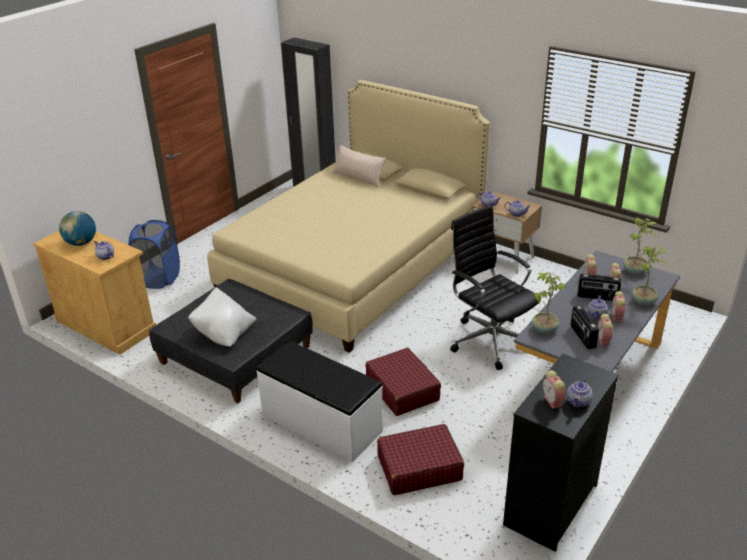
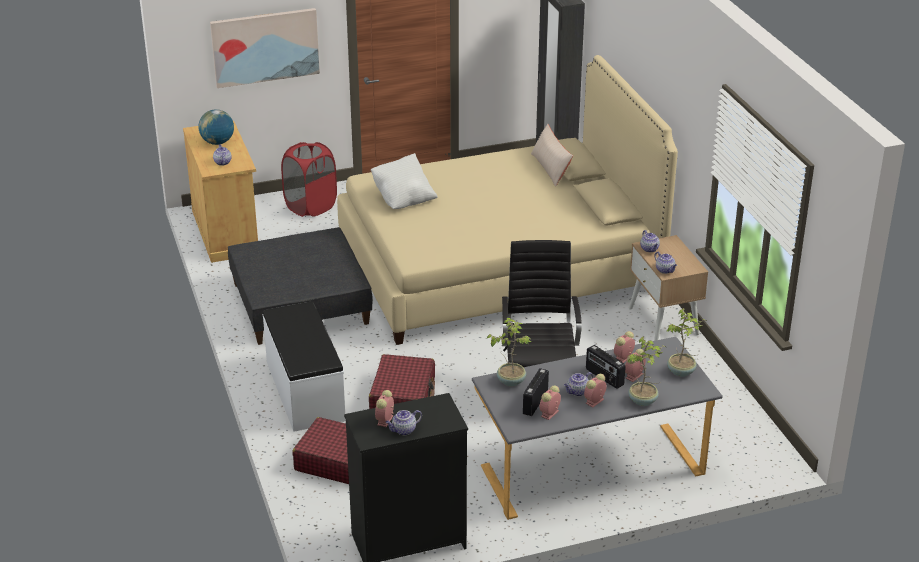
camera: 35 degrees right, 0 degrees up
(85, 145) = (265, 47): none -> picture
(159, 278) = (310, 206): blue laundry basket -> red laundry basket
(224, 333) = (280, 274): white pillow -> white pillow (403, 199)

